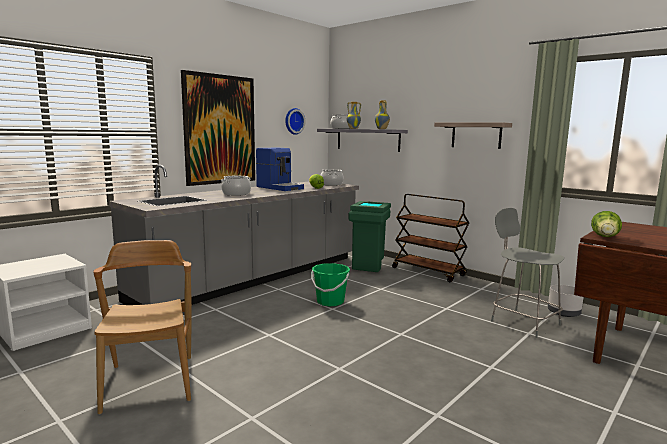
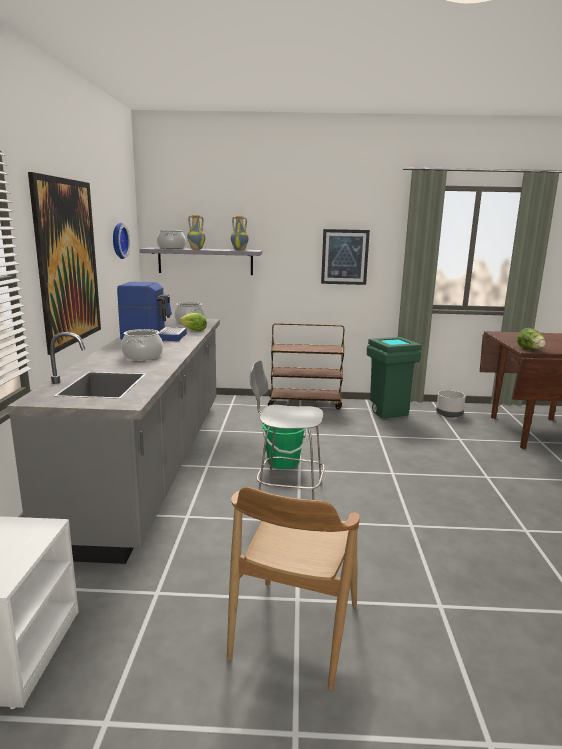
camera: 40 degrees left, 5 degrees up
(150, 382) = (294, 630): brown chair -> brown chair turned 105 degrees counterclockwise
(368, 267) = (246, 412): green trash can -> green trash can (387, 412)
(476, 135) = (344, 257): shelf -> picture
(523, 322) = (441, 431): grey chair -> grey chair (287, 491)

